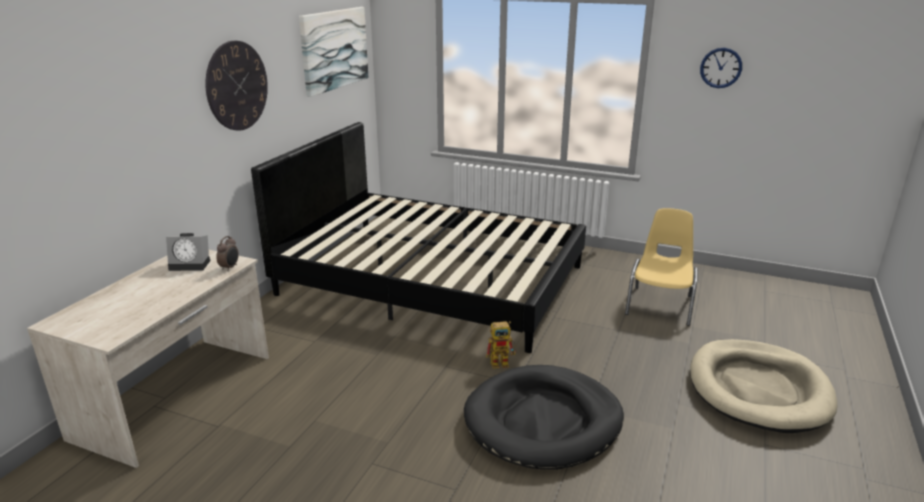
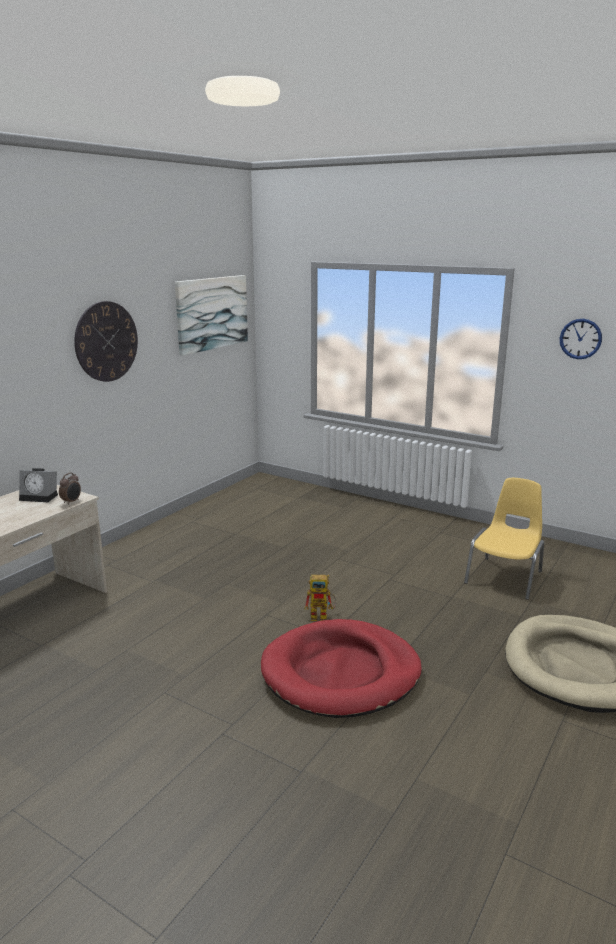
camera: 10 degrees right, 5 degrees down
(432, 279) = (283, 535): black bed -> none
(543, 421) = (341, 673): black dog bed -> red dog bed

